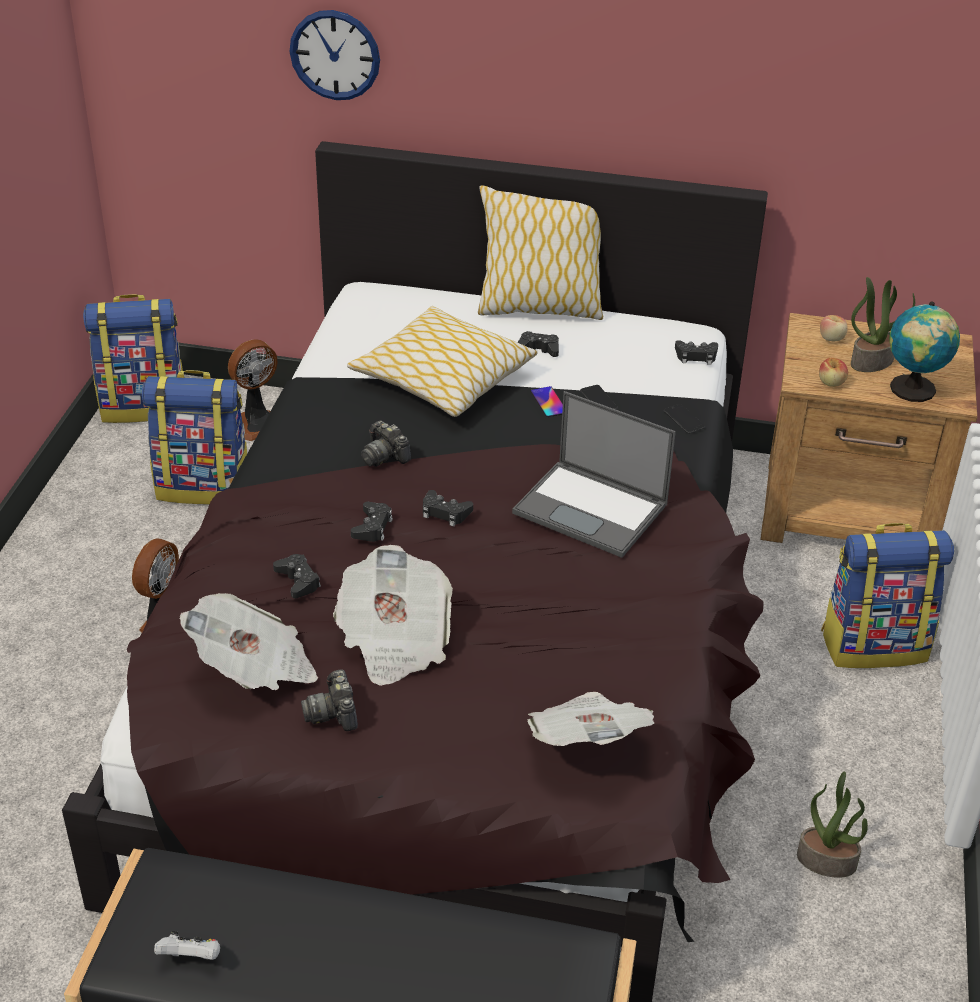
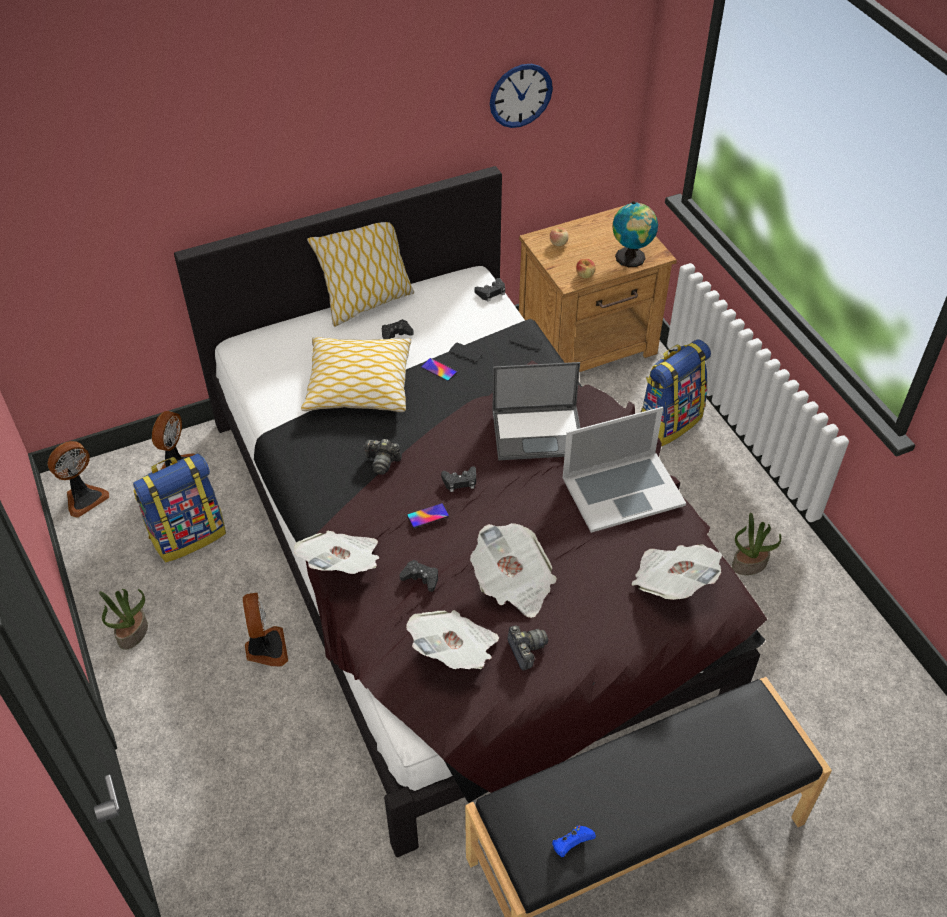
camera: 35 degrees left, 10 degrees up
(144, 406) = (84, 497): backpack -> fan
(191, 958) = (571, 845): white game controller -> blue game controller
(232, 526) = (343, 564): none -> newspaper
(333, 713) = (526, 650): camera -> camera turned 150 degrees counterclockwise
(335, 55) = (170, 186): wall clock -> wall clock (520, 95)
(372, 527) = (428, 516): black game controller -> phone
(630, 616) = (622, 490): none -> laptop
(872, 361) = (593, 248): potted plant -> potted plant (132, 633)

